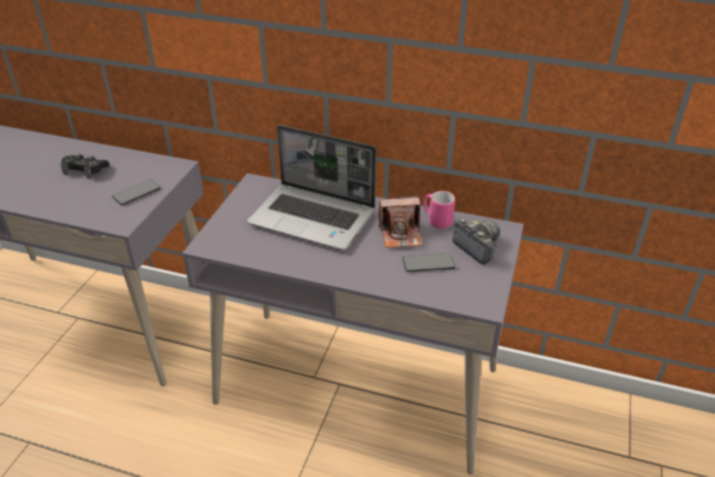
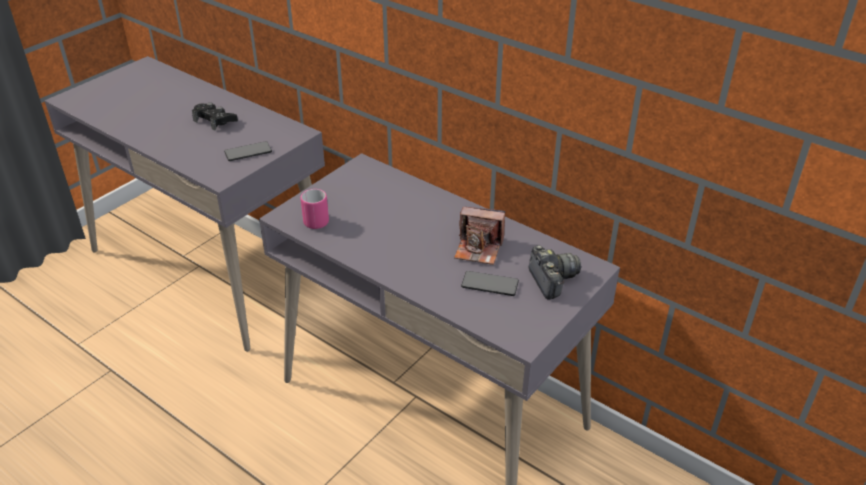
camera: 20 degrees right, 0 degrees up
(314, 218) = (401, 212): laptop -> none
(436, 220) = (525, 242): pink mug -> pink mug (314, 220)

